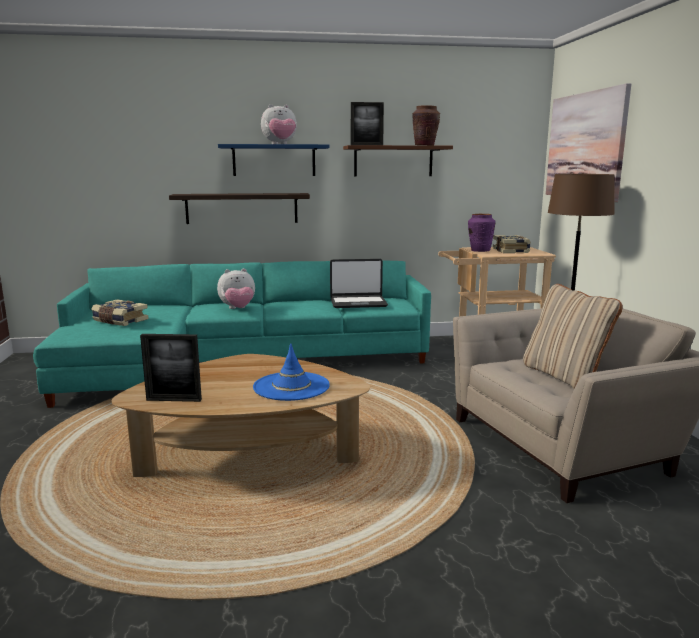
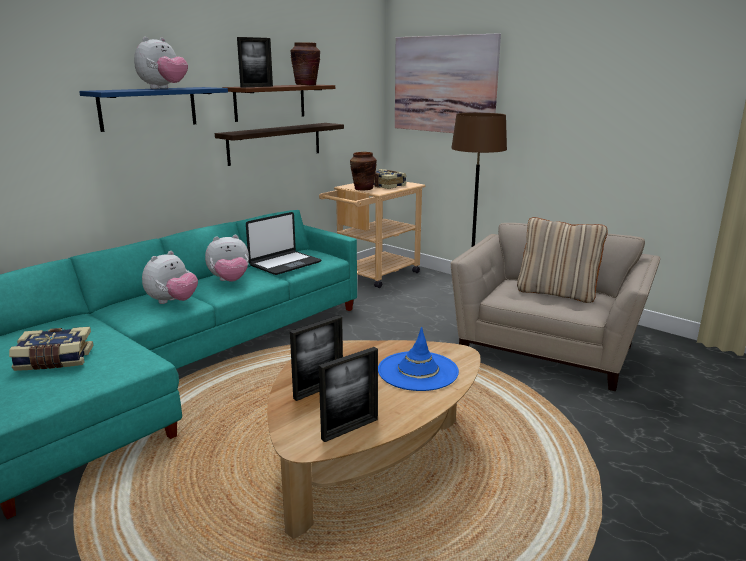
camera: 40 degrees left, 5 degrees up
(207, 375) = (318, 390): none -> picture frame
(242, 208) = (115, 173): shelf -> shelf (275, 143)
(297, 305) = (230, 281): none -> plush toy
(480, 250) = (363, 189): purple vase -> brown vase

